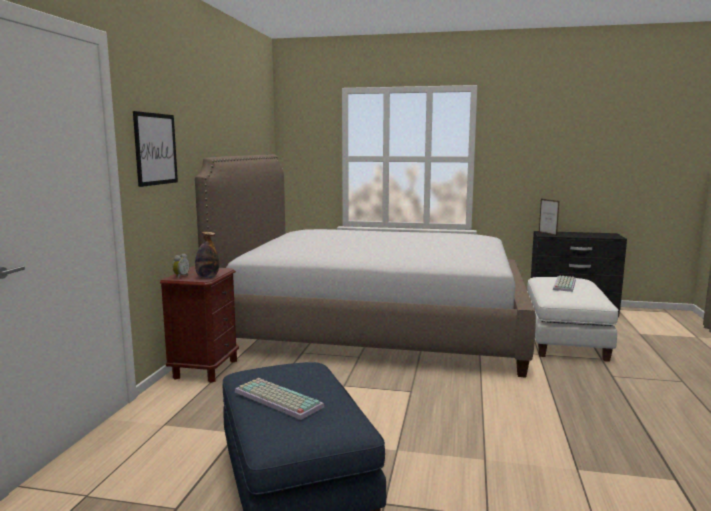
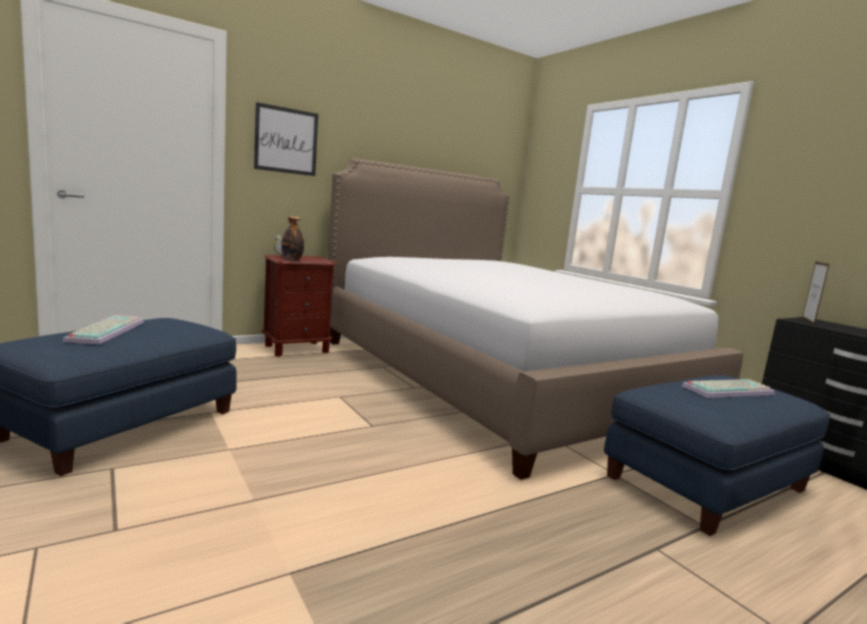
camera: 45 degrees right, 0 degrees up
(565, 340) = (707, 483): white ottoman -> blue ottoman

